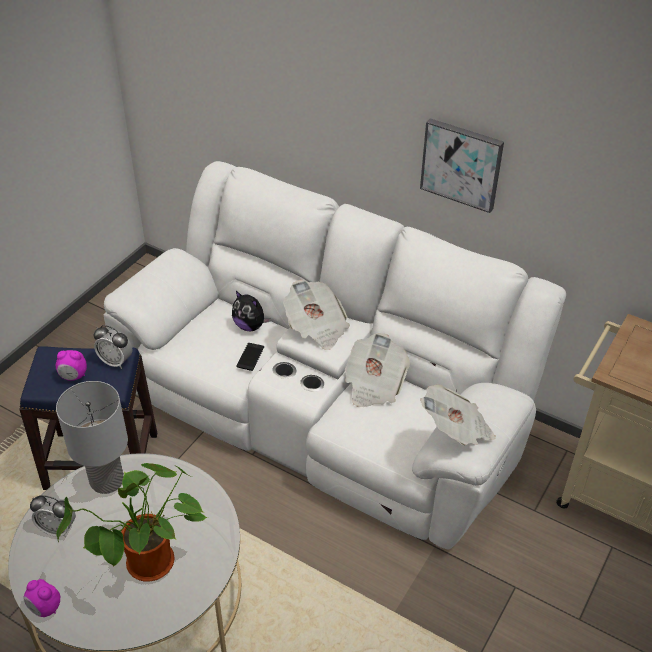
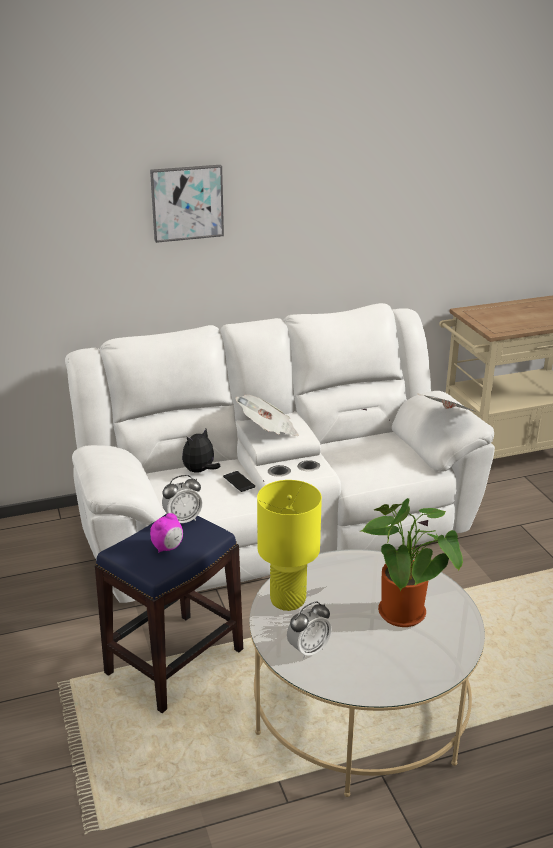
camera: 50 degrees left, 15 degrees down
(45, 608) = (392, 690): alarm clock -> none
(108, 483) = (288, 602): grey table lamp -> yellow table lamp
(250, 326) = (200, 471): plush toy -> plush toy turned 150 degrees clockwise
(373, 384) = (337, 448): newspaper -> none
(462, 164) = (311, 244): picture -> picture (187, 202)

